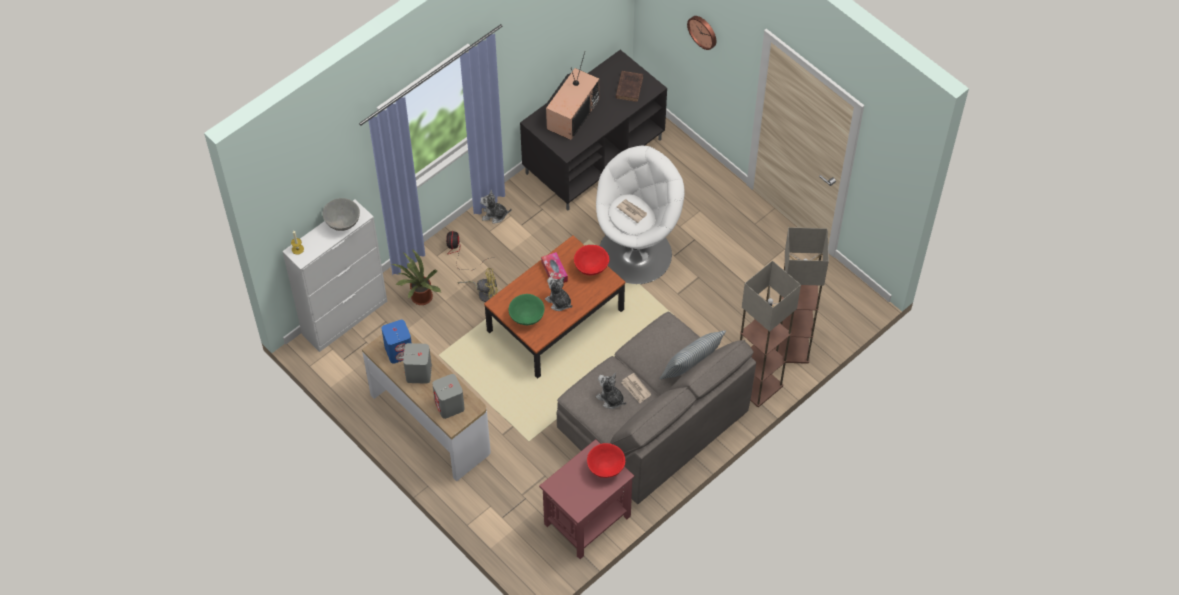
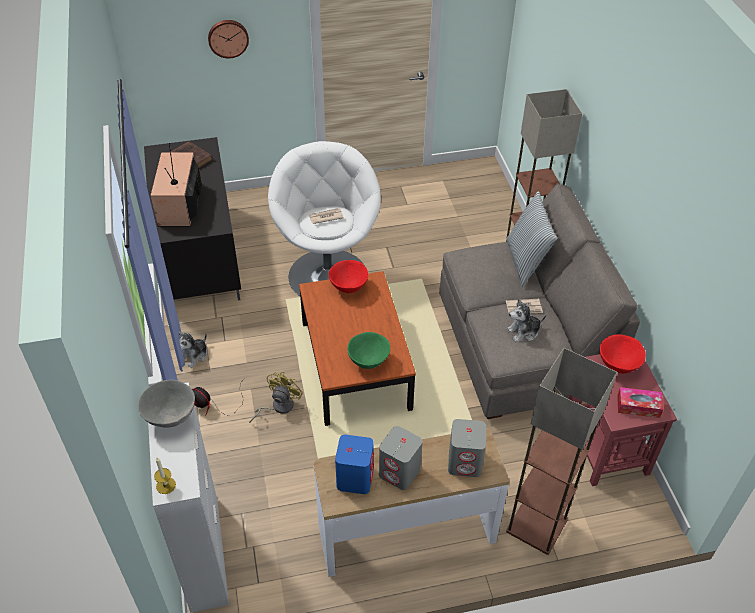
camera: 60 degrees left, 10 degrees down
(419, 298) = (238, 466): potted plant -> none
(554, 272) = (330, 316): tissue box -> tissue box (638, 406)
(559, 302) = (368, 328): plush toy -> none
(572, 113) = (180, 205): television -> television turned 150 degrees counterclockwise
(790, 347) = (499, 224): floor lamp -> floor lamp (535, 526)

